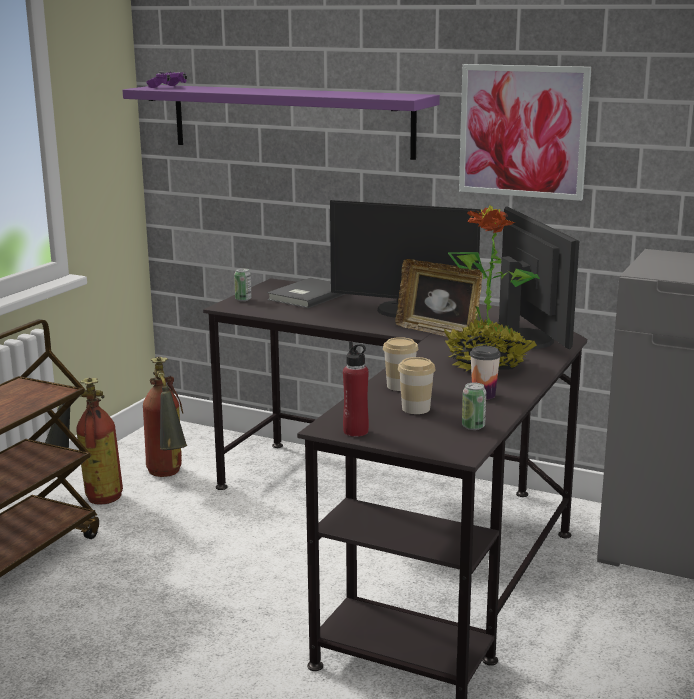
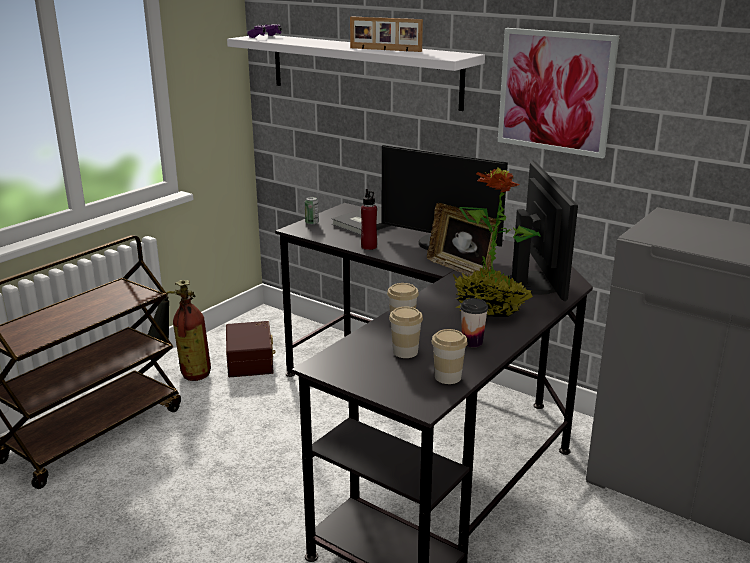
camera: 10 degrees right, 5 degrees up
(168, 477) = (251, 360): fire extinguisher -> brown storage box
(290, 120) = (363, 70): purple shelf -> white shelf
(324, 93) = (385, 50): none -> picture frame
(356, 431) = (341, 372): red bottle -> red bottle (369, 247)
(473, 426) = (448, 377): can -> cup

